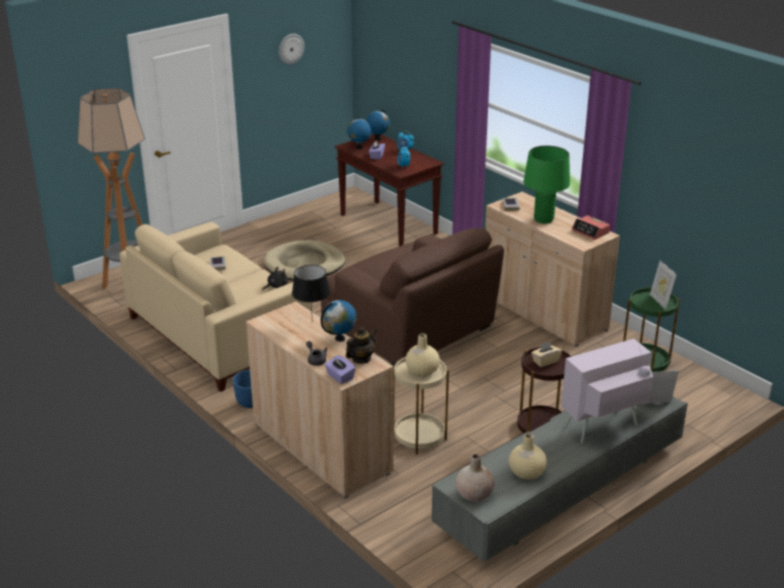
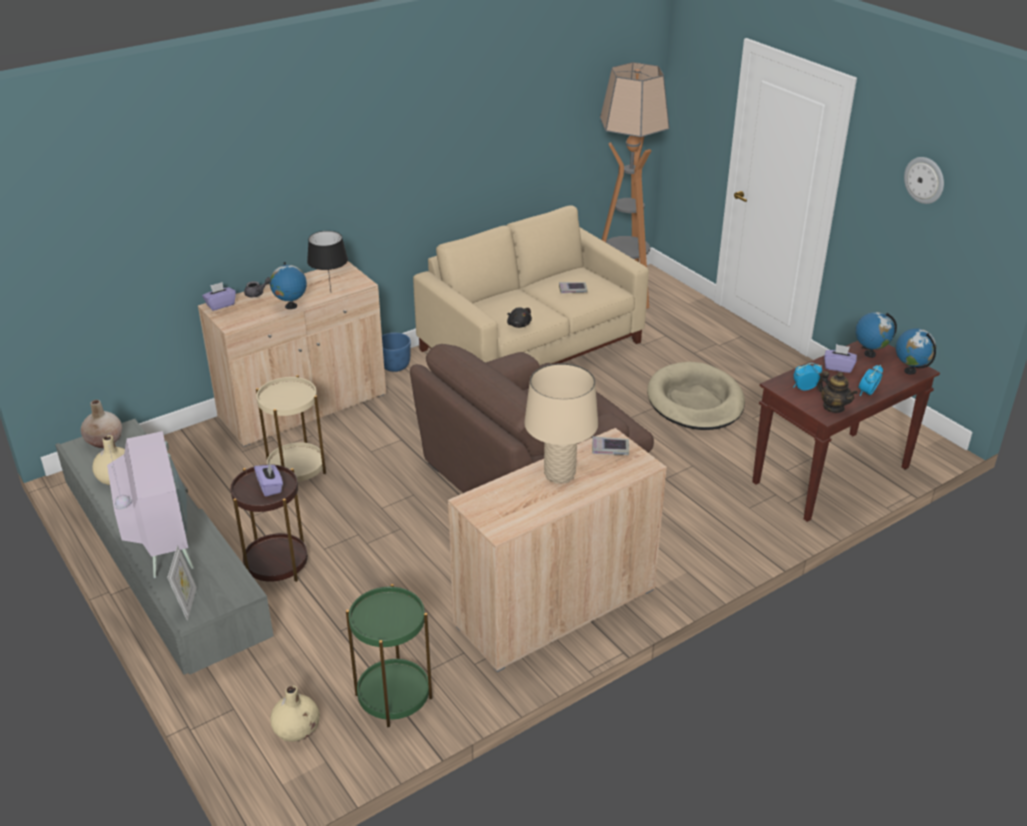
camera: 95 degrees right, 5 degrees up
(361, 359) = (246, 316): teapot -> teapot (833, 407)
(422, 371) = (287, 397): beige vase -> beige vase (297, 730)
(543, 219) = (559, 475): green table lamp -> beige table lamp
(545, 361) = (270, 487): beige tissue box -> purple tissue box
(590, 232) = (511, 516): alarm clock -> none
(660, 301) = (388, 625): picture frame -> none

